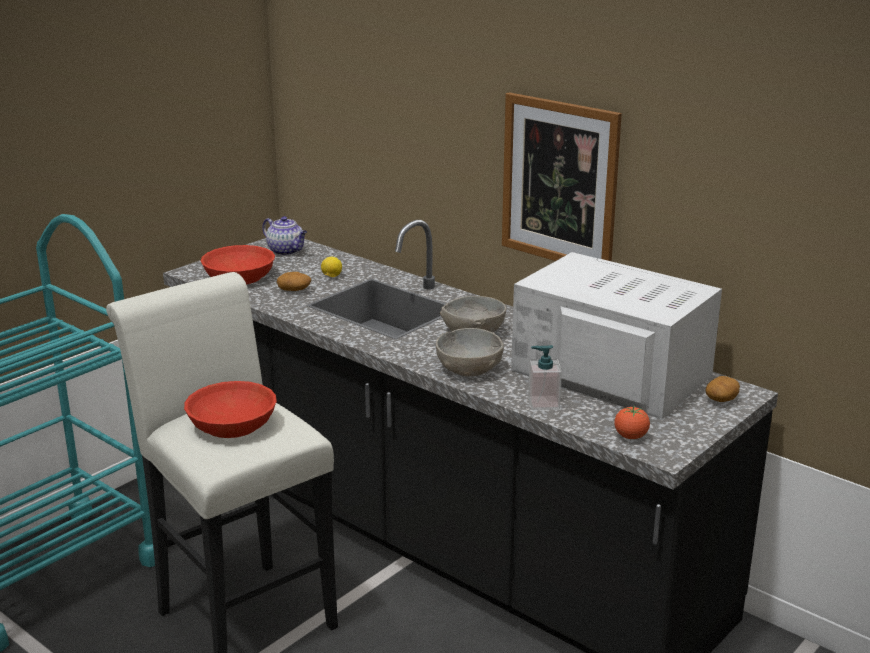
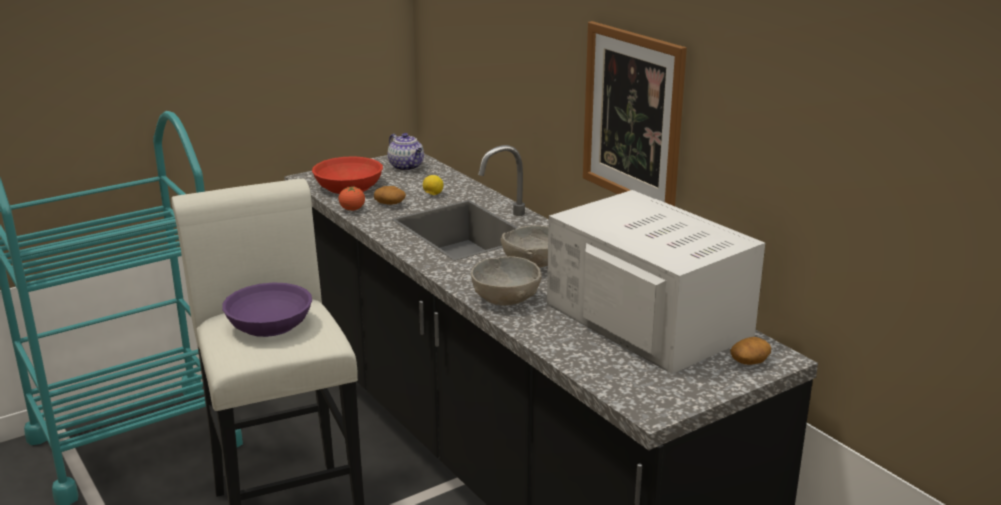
camera: 15 degrees right, 0 degrees up
(232, 423) = (269, 323): red bowl -> purple bowl
(543, 403) = (558, 341): soap dispenser -> none
(630, 437) = (627, 388): tomato -> tomato (352, 209)

